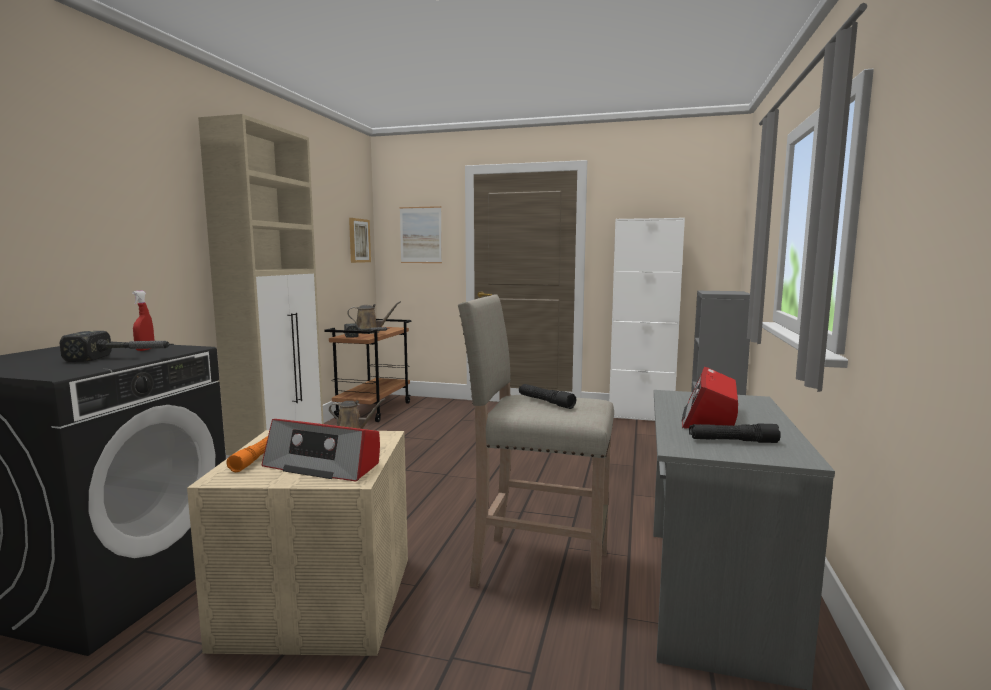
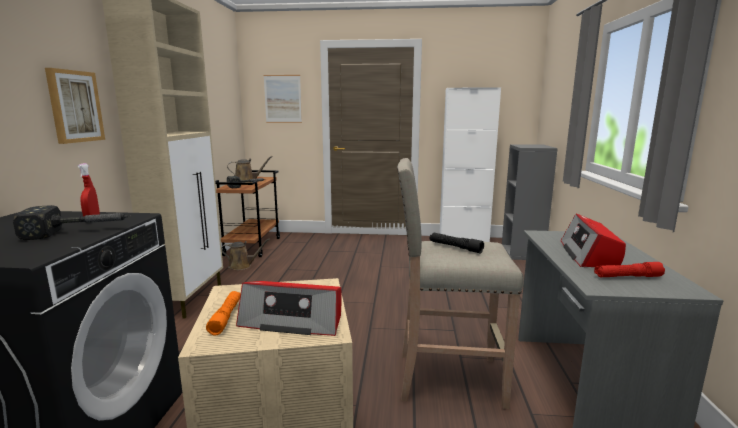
camera: 10 degrees left, 5 degrees up
(358, 240) = (231, 104): picture -> picture (75, 106)
(732, 441) = (627, 277): black flashlight -> red flashlight

